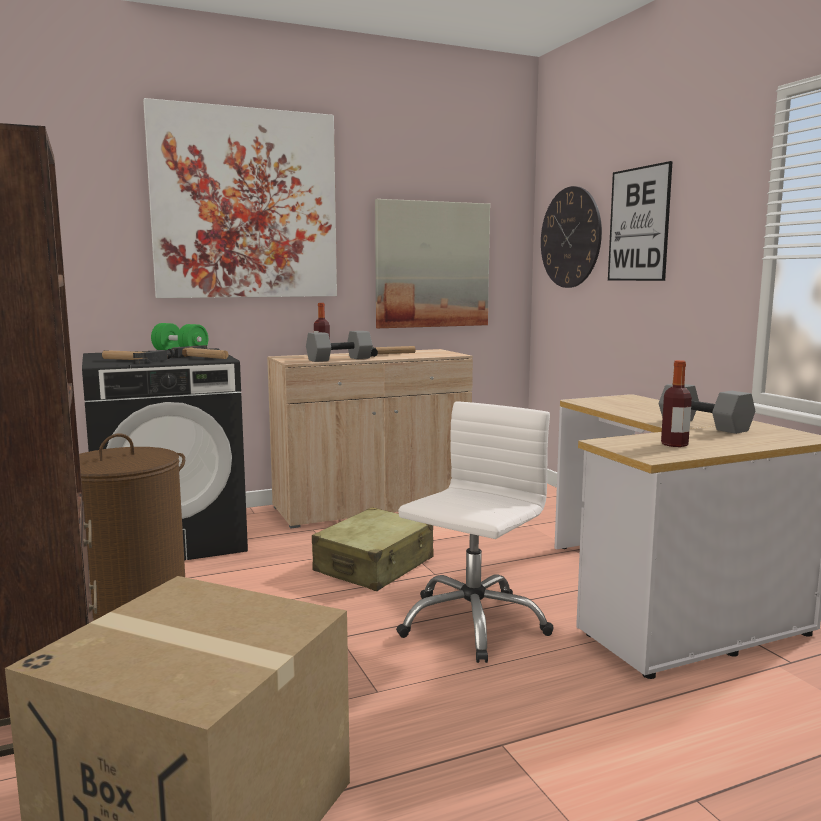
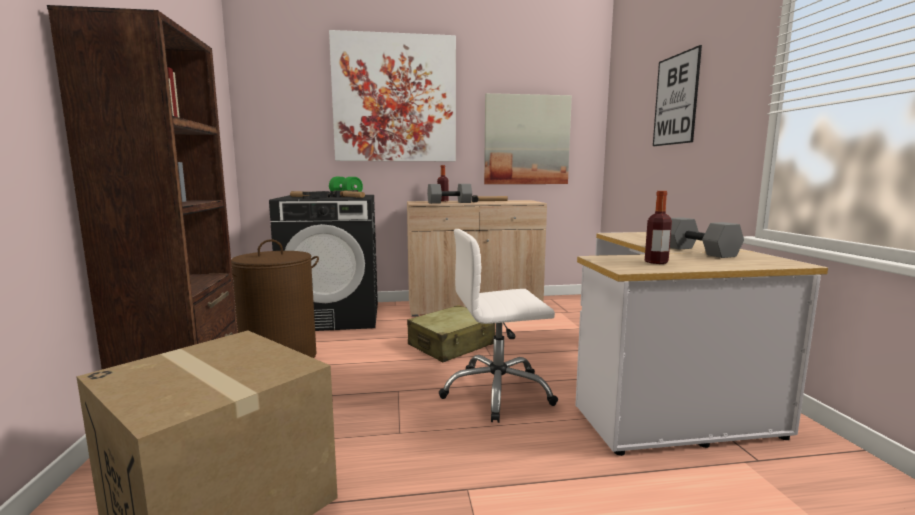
camera: 15 degrees right, 0 degrees up
(472, 623) = (497, 392): white office chair -> white office chair turned 150 degrees counterclockwise
(570, 237) = (629, 117): wall clock -> none

